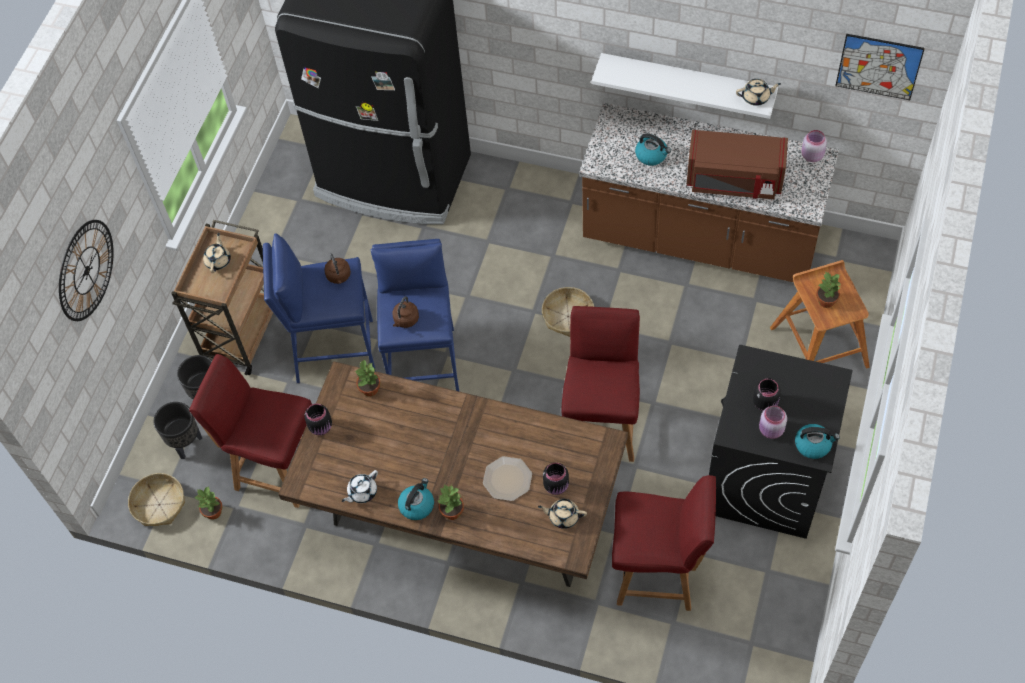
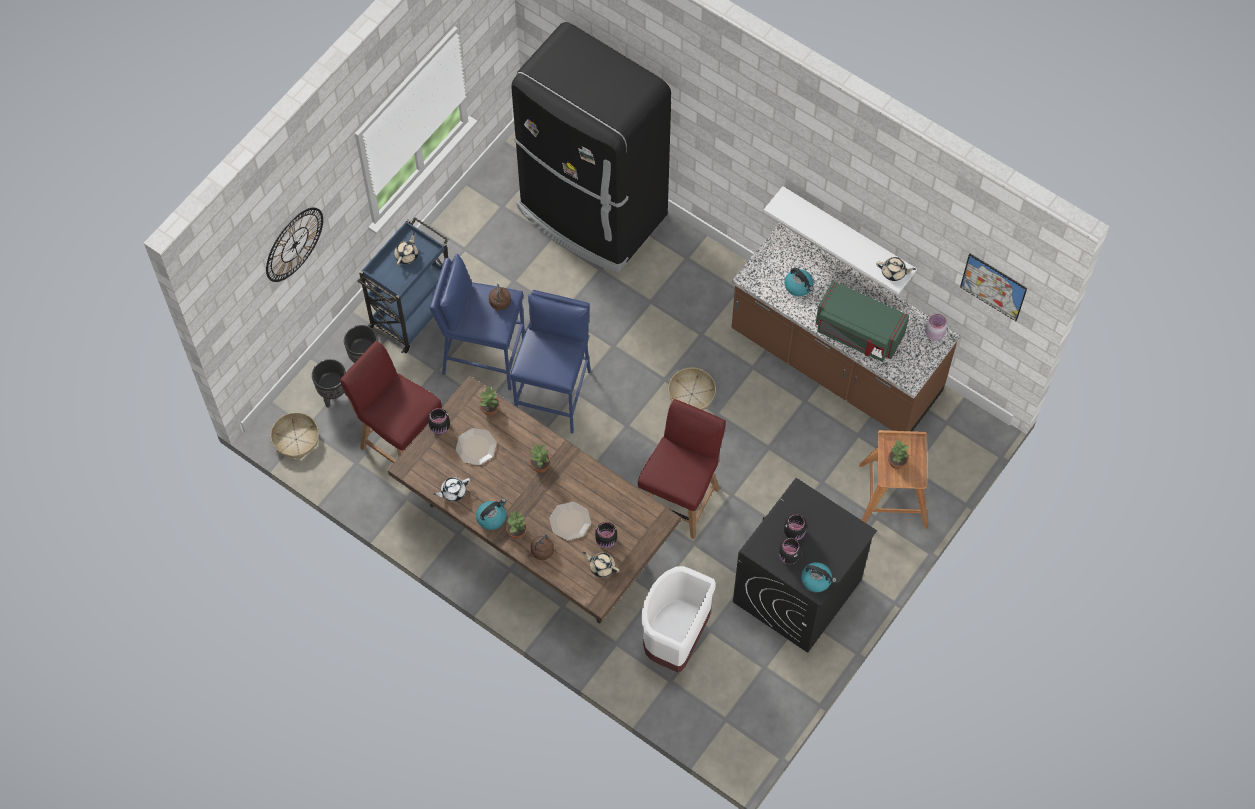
camera: 15 degrees right, 5 degrees up
(213, 511) = (337, 460): potted plant -> potted plant (540, 465)
(242, 331) = (412, 312): brown cart -> blue cart
(370, 435) = (476, 447): none -> plate
(405, 320) = (540, 360): brown kettle -> brown kettle (541, 552)
(658, 574) = (675, 638): red chair -> white trash can
(734, 181) = (858, 333): brown microwave -> green microwave
(771, 430) = (788, 556): pink jar -> black jar

